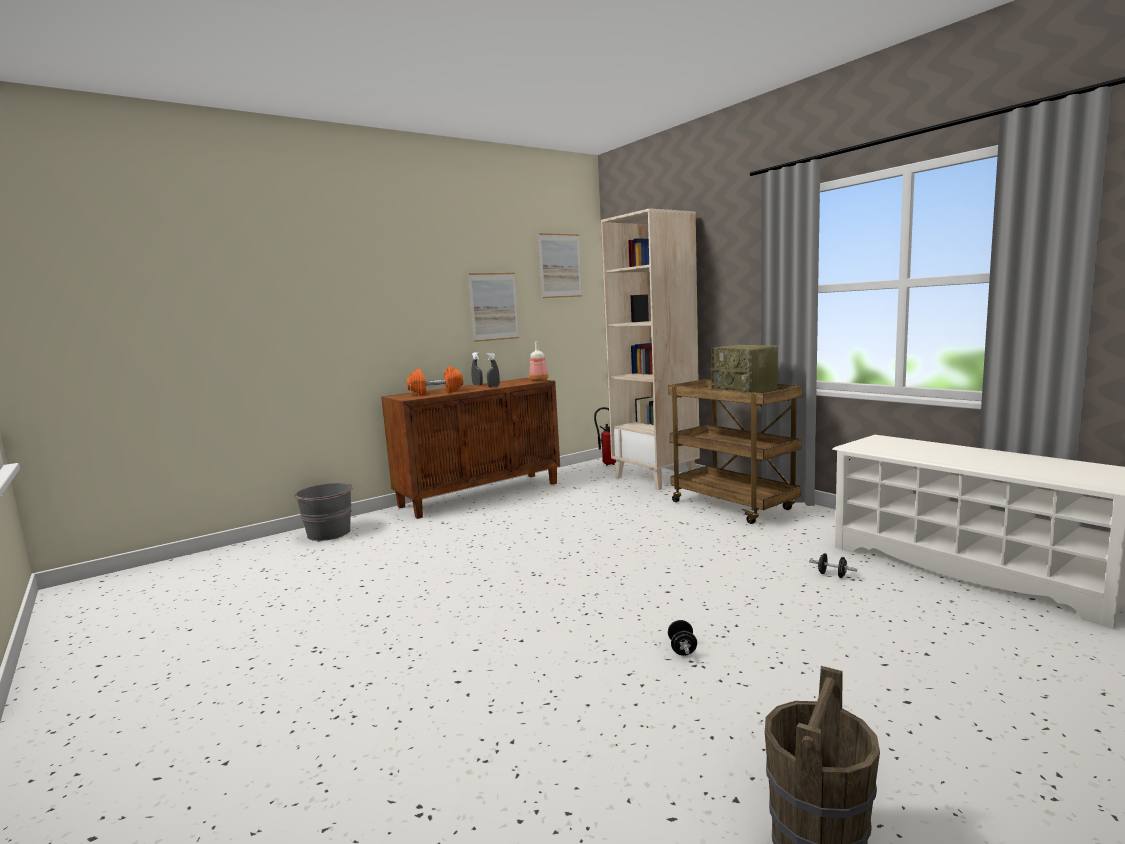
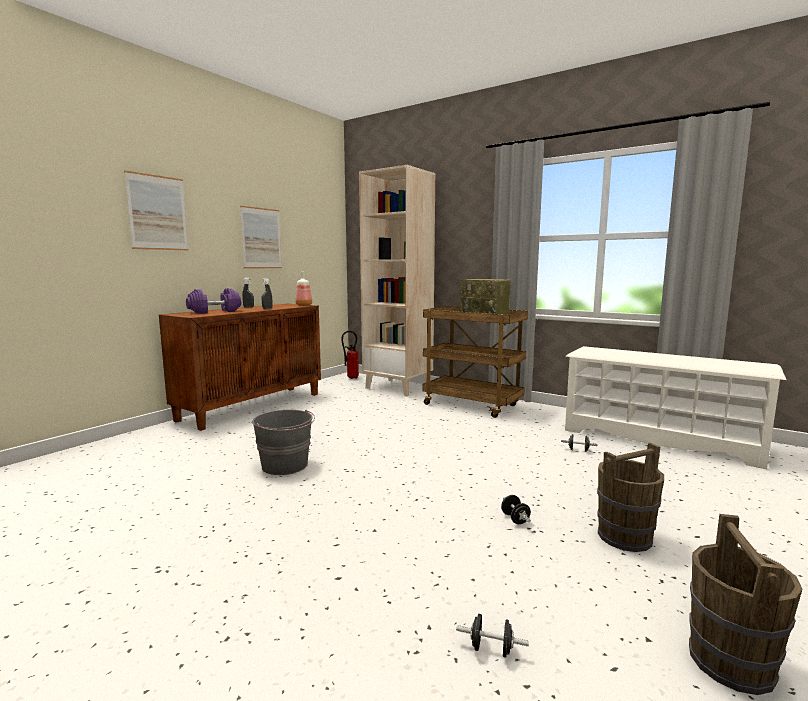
camera: 20 degrees left, 0 degrees up
(329, 533) = (109, 450): grey bucket -> grey bucket (285, 465)
(436, 392) = (215, 312): orange dumbbell -> purple dumbbell
(557, 773) = (491, 649): none -> black dumbbell
(560, 265) = (314, 209): picture -> picture (157, 213)
(803, 687) = (624, 537): none -> brown bucket

